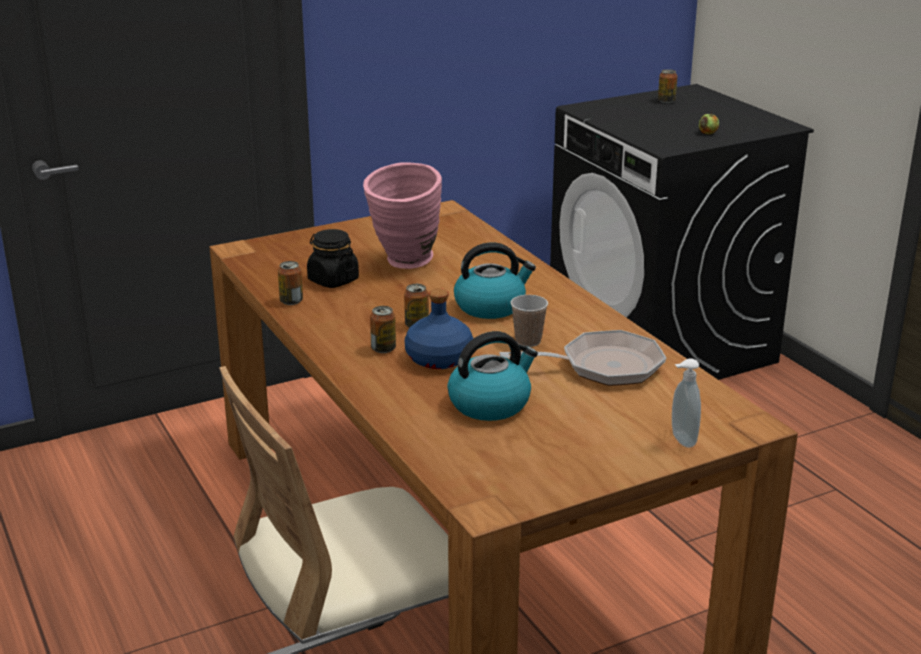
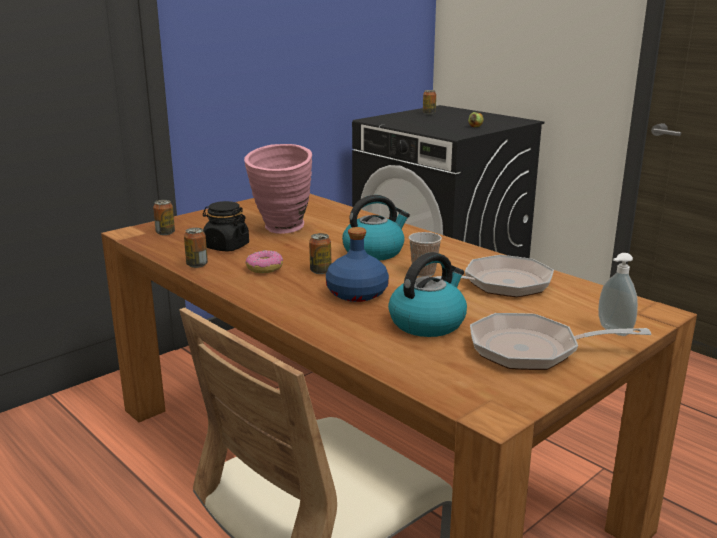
camera: 15 degrees left, 5 degrees down
(359, 314) = (264, 268): none -> donut
(383, 349) = (302, 291): can -> can (165, 233)
(577, 449) = (532, 350): none -> frying pan

